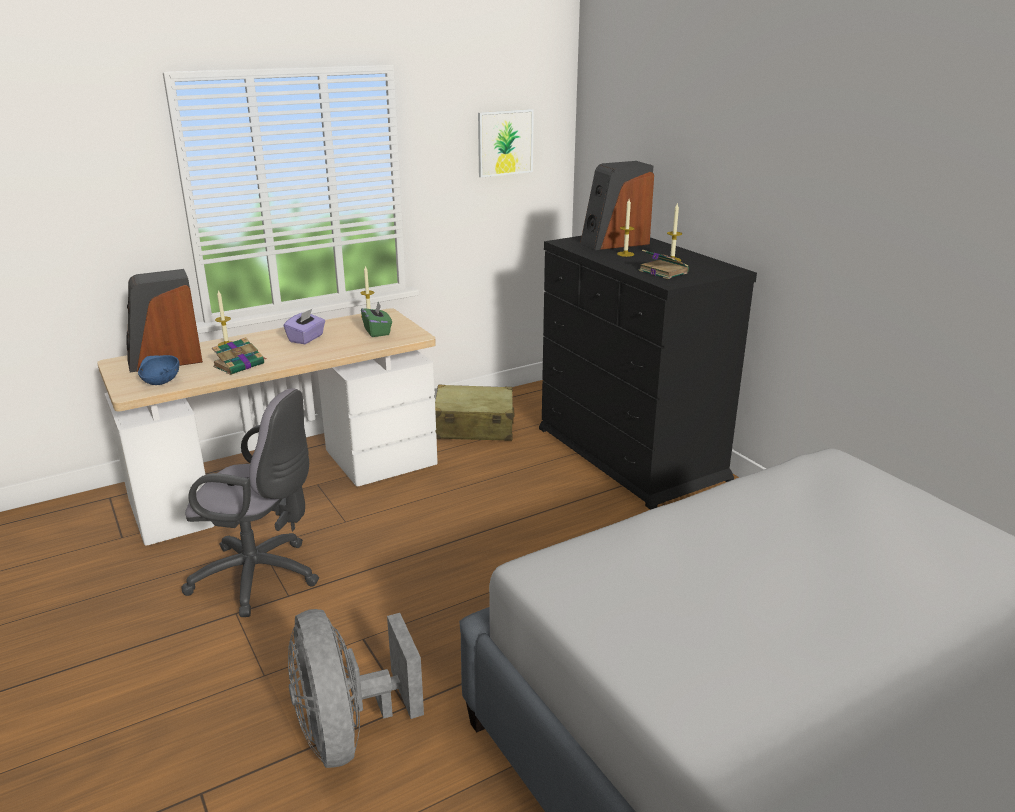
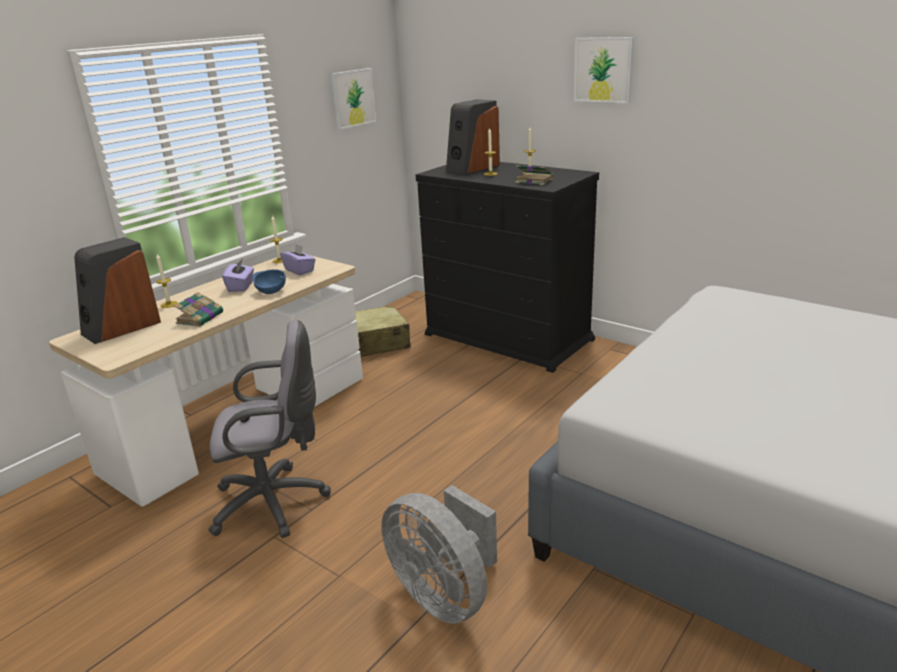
camera: 20 degrees left, 0 degrees up
(161, 382) = (137, 345): blue bowl -> blue bowl (271, 291)
(377, 331) = (300, 270): green tissue box -> purple tissue box
(778, 143) = (603, 70): none -> picture

